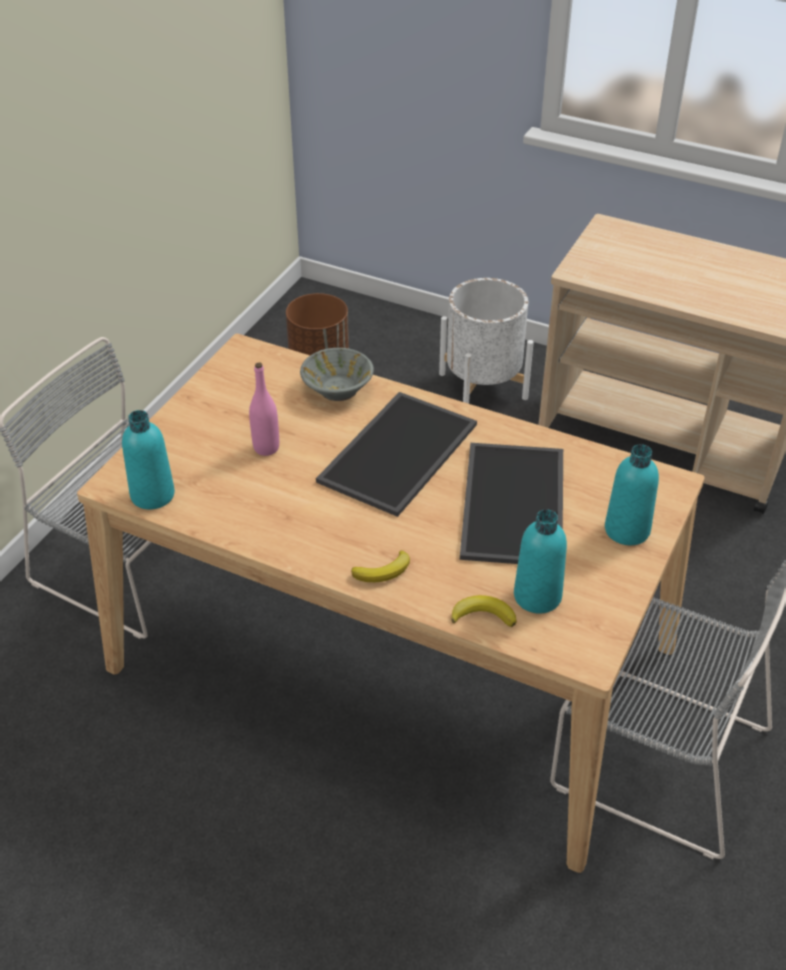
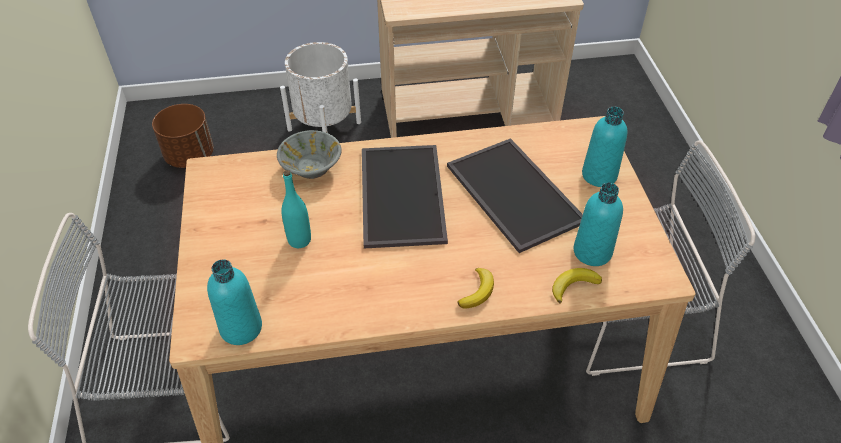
camera: 35 degrees left, 5 degrees up
(266, 448) = (299, 240): pink bottle -> turquoise bottle

